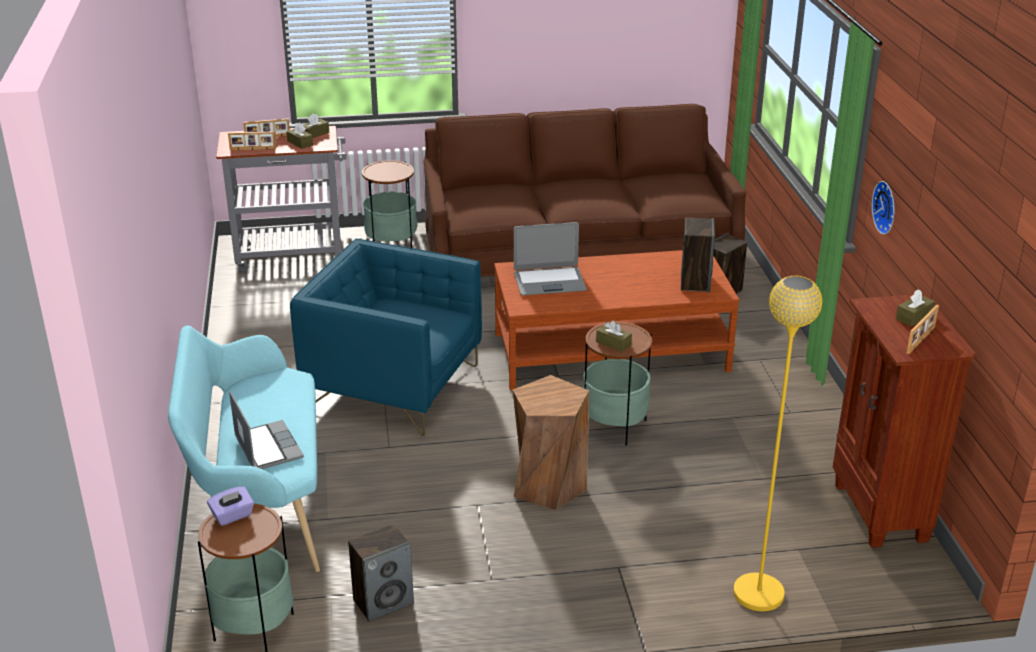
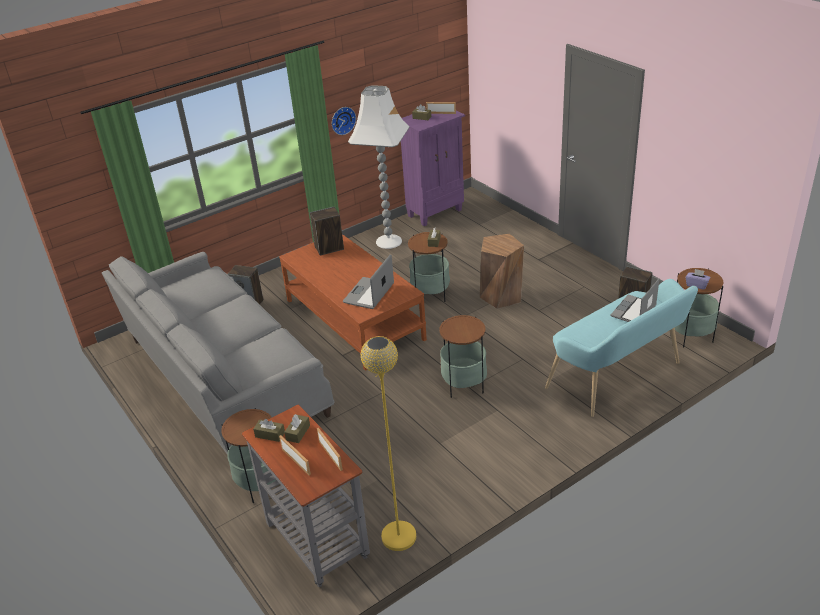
camera: 115 degrees left, 5 degrees up
(393, 388) = (464, 384): blue armchair -> side table
(549, 282) = (369, 294): laptop -> laptop turned 120 degrees counterclockwise
(578, 254) = (223, 378): brown sofa -> grey sofa
(757, 593) = (518, 226): yellow floor lamp -> yellow floor lamp (399, 537)
(806, 436) = (389, 241): none -> white floor lamp
(878, 513) = (435, 213): brown cabinet -> purple cabinet

